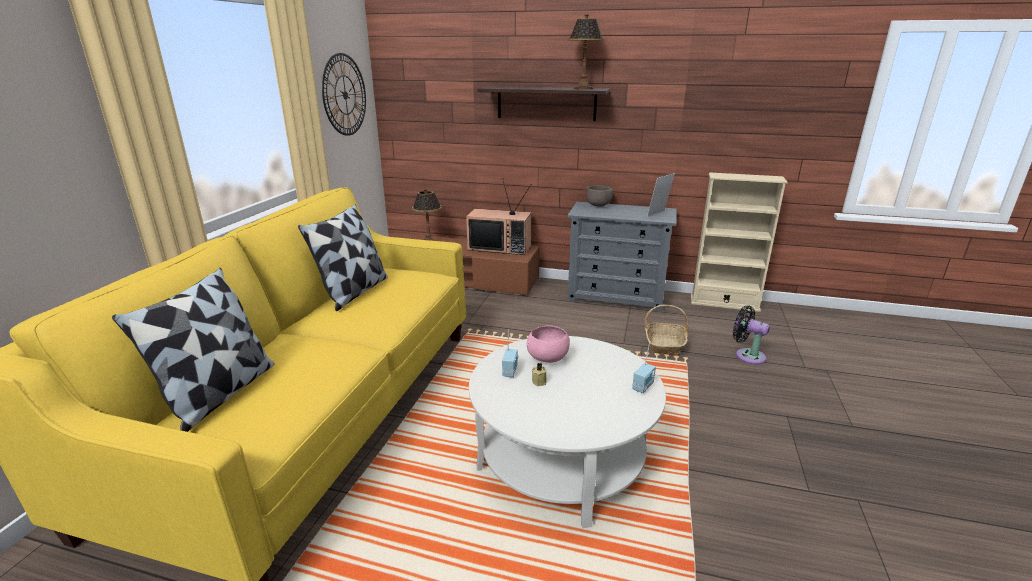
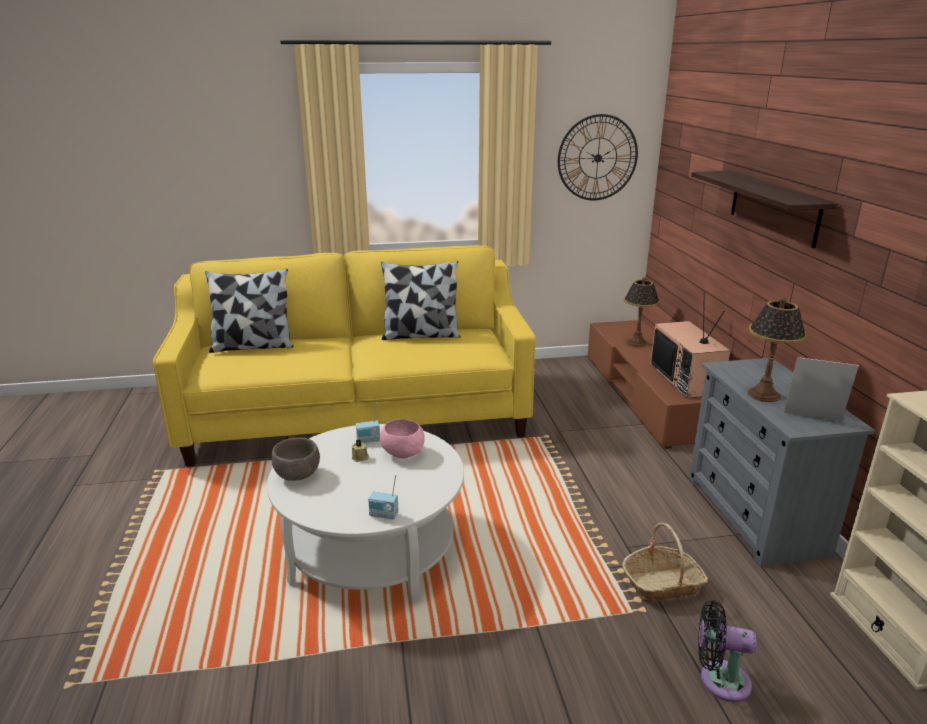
camera: 65 degrees right, 0 degrees up
(583, 88) = (793, 195): table lamp -> table lamp (764, 395)
(598, 206) = (776, 373): brown bowl -> brown bowl (297, 475)
(747, 355) = (719, 680): black fan -> black fan turned 90 degrees counterclockwise

